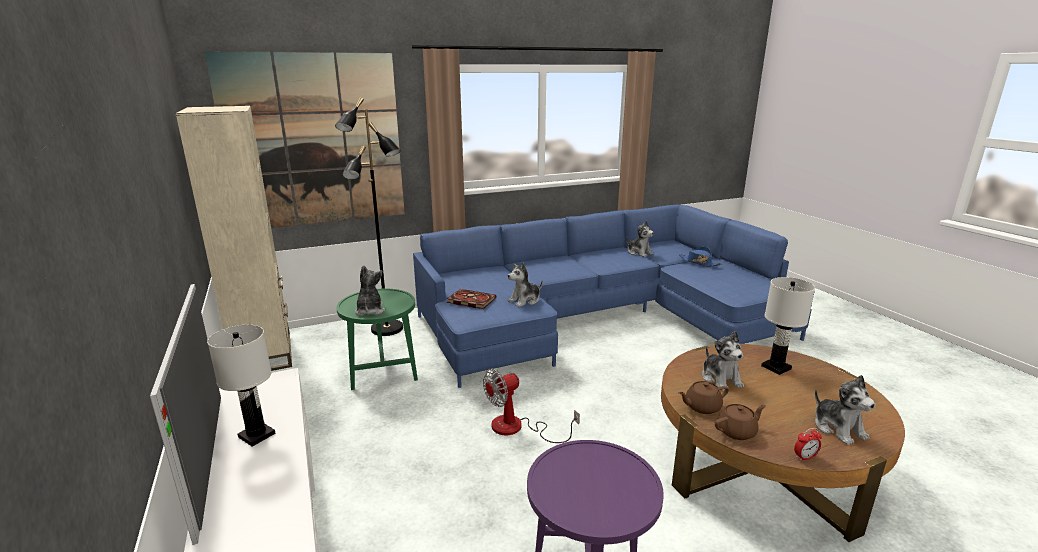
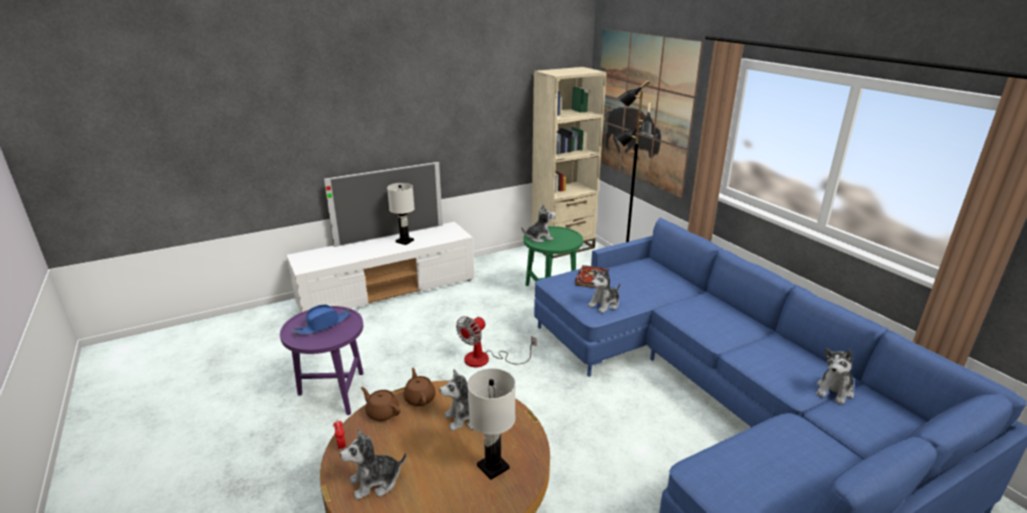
camera: 85 degrees right, 5 degrees up
(517, 428) = (486, 359): fan -> fan turned 105 degrees counterclockwise
(525, 300) = (604, 304): plush toy -> plush toy turned 90 degrees counterclockwise
(699, 262) = (831, 451): blue hat -> blue hat (323, 324)
(737, 431) = (382, 412): brown teapot -> brown teapot turned 150 degrees clockwise

